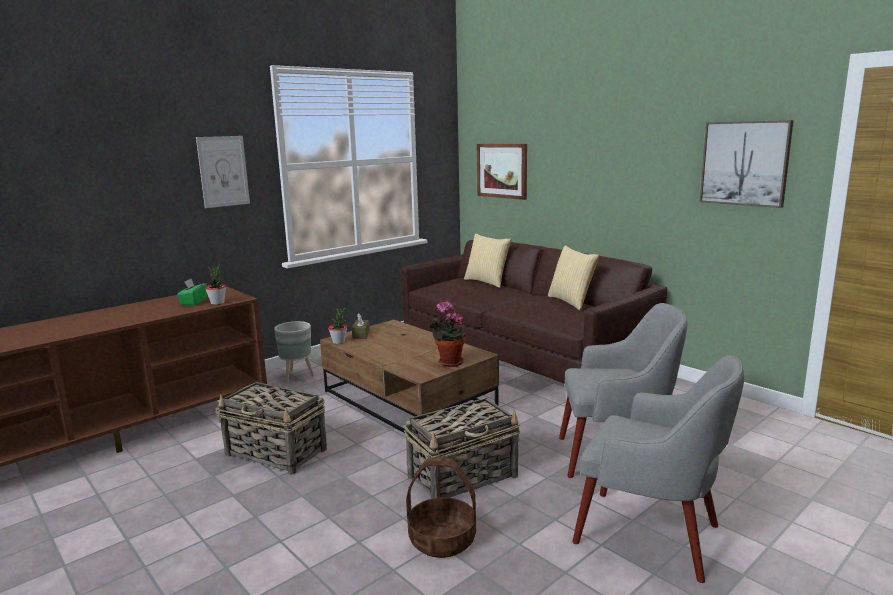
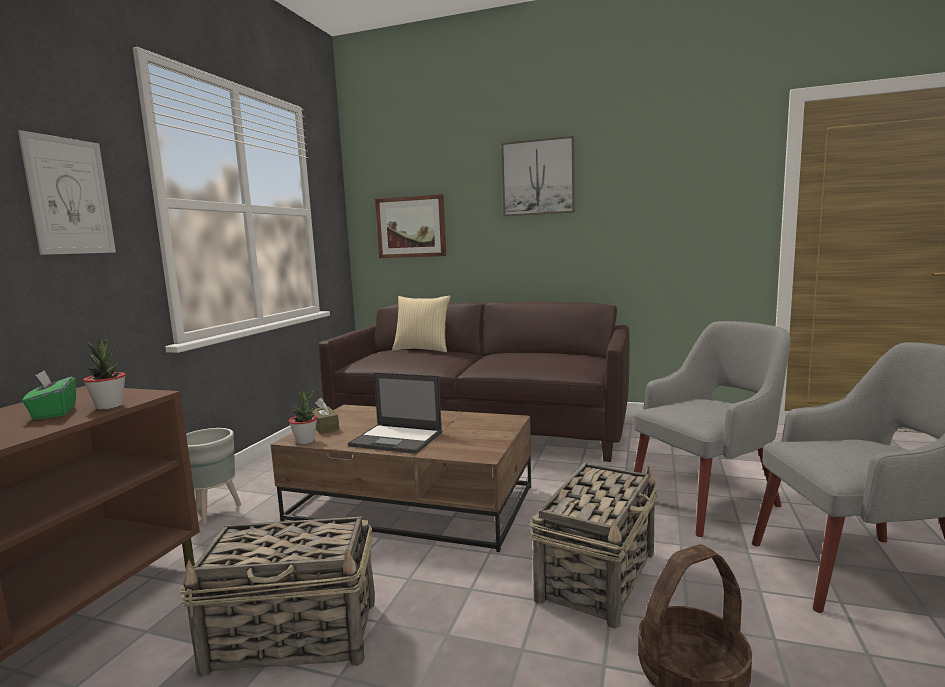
camera: 30 degrees left, 5 degrees down
(389, 352) = (397, 439): none -> laptop
(448, 362) = (490, 434): potted plant -> none
(572, 302) = (544, 353): pillow -> none
(744, 163) = (698, 195): picture -> picture (538, 177)

